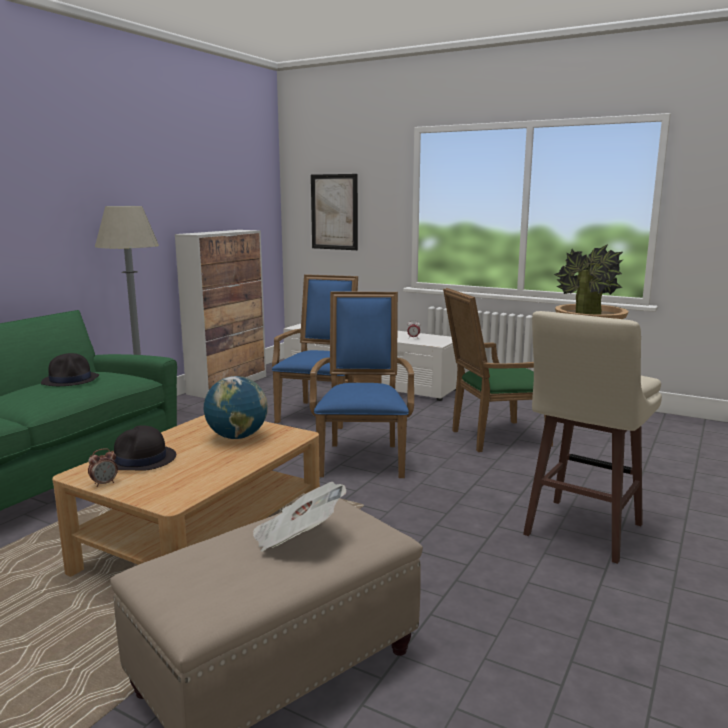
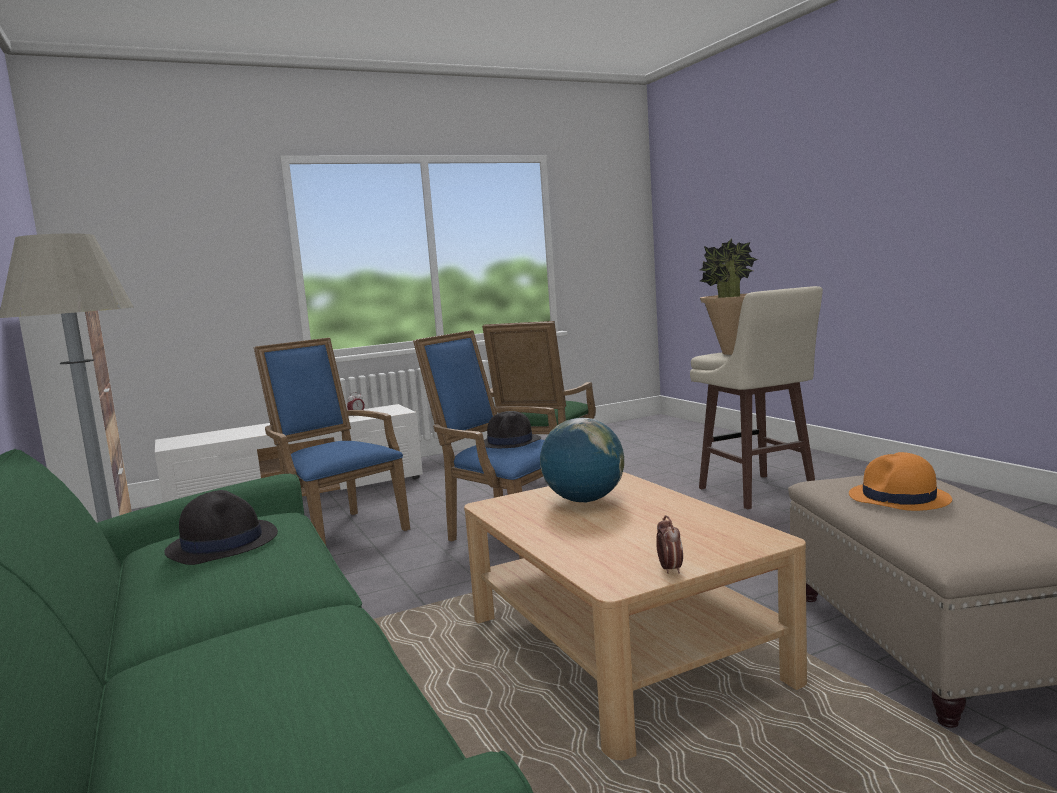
camera: 55 degrees left, 5 degrees down
(141, 460) = (604, 548): black hat -> black hat (510, 442)
(297, 538) = (899, 498): newspaper -> orange hat
(334, 212) = (161, 273): picture -> none

